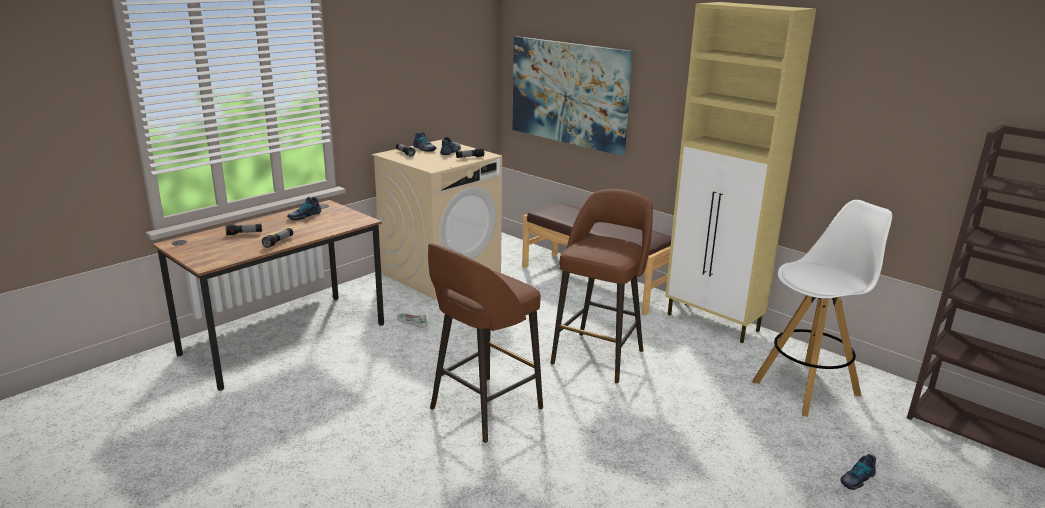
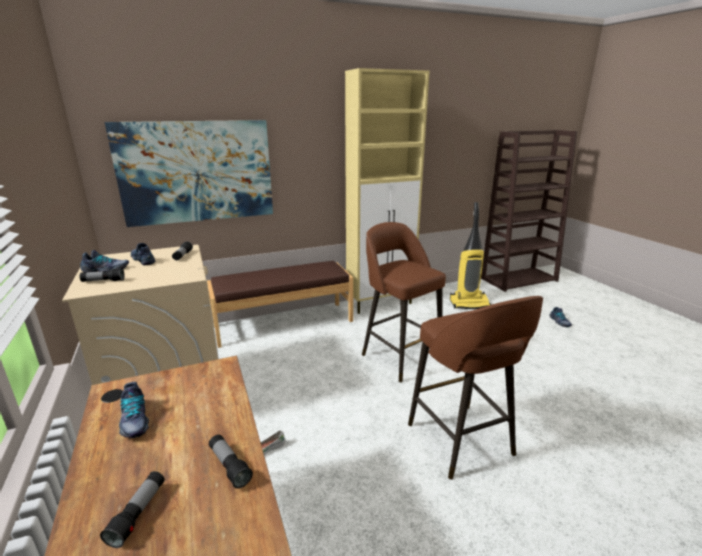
camera: 65 degrees left, 0 degrees up
(807, 388) = (469, 303): white stool -> vacuum cleaner

